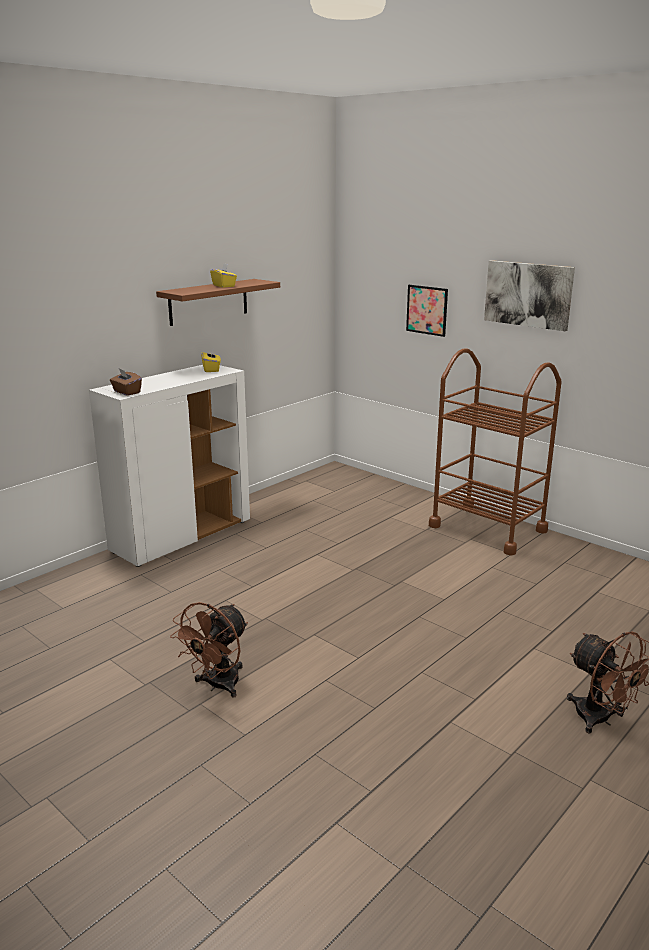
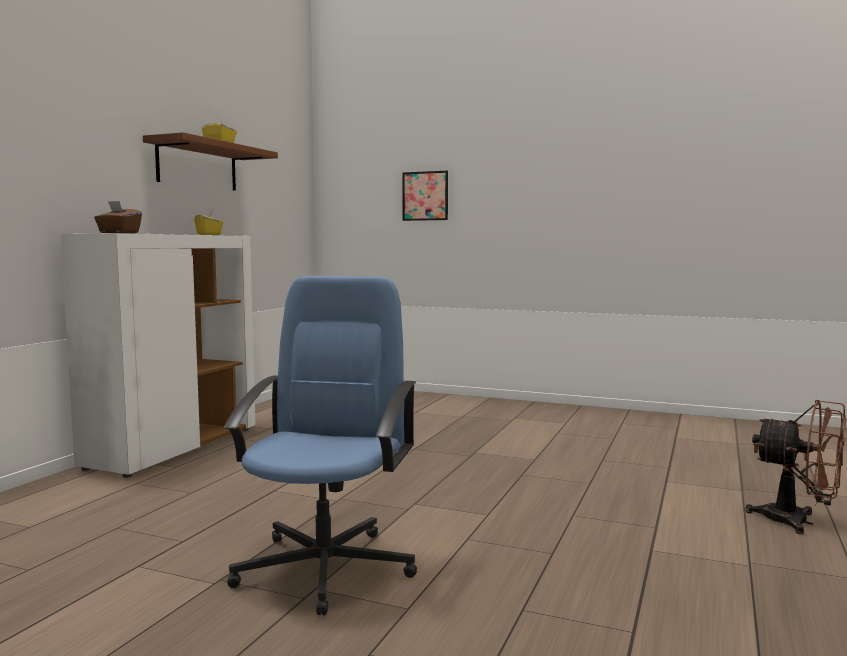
camera: 20 degrees left, 15 degrees down
(217, 686) = (326, 567): brown fan -> blue office chair
(487, 528) = (523, 410): brown cart -> none
(528, 294) = (537, 163): picture -> none

